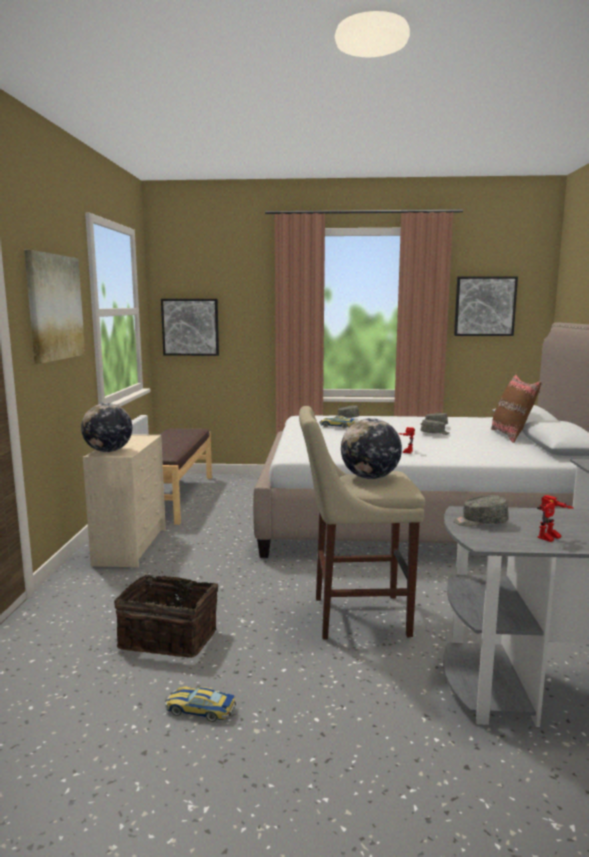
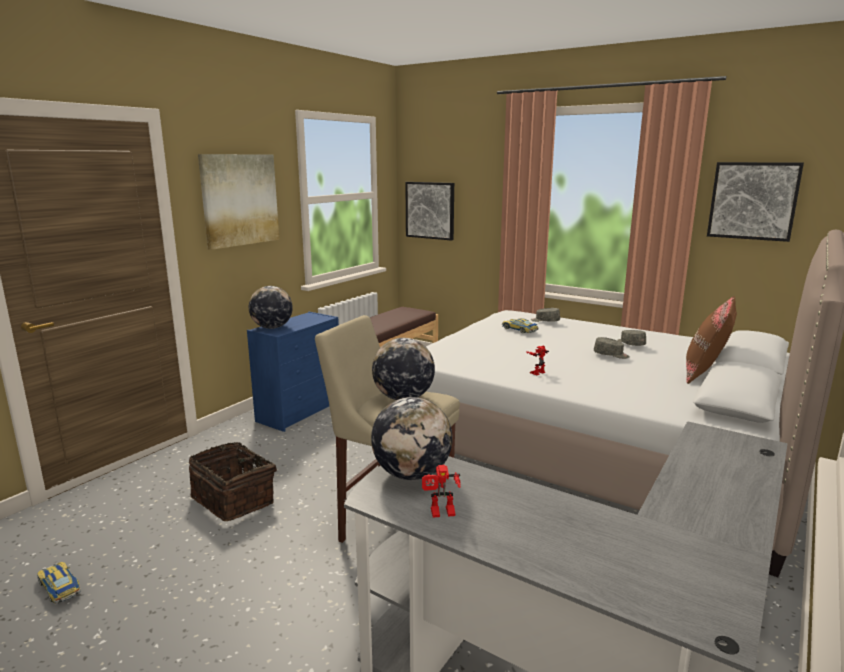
camera: 30 degrees right, 5 degrees up
(131, 546) = (300, 411): beige dresser -> blue dresser
(200, 709) = (186, 565): toy car -> toy car (59, 587)
(480, 522) = (412, 474): grey cap -> globe

